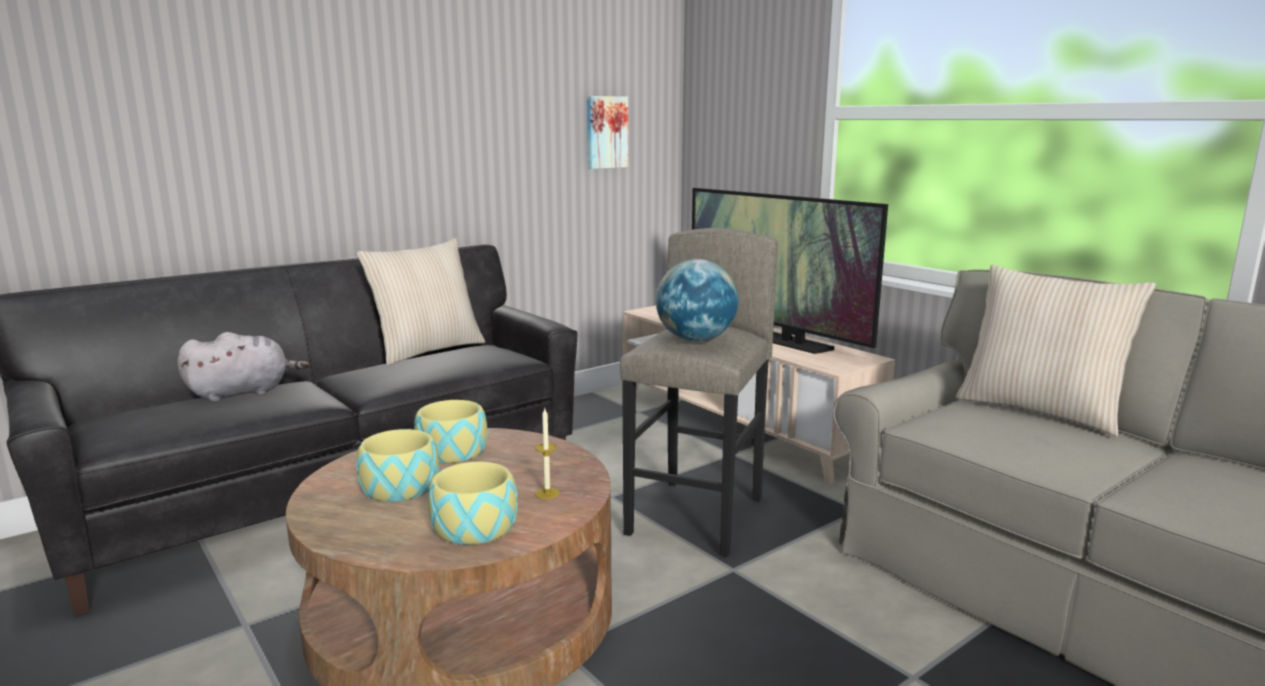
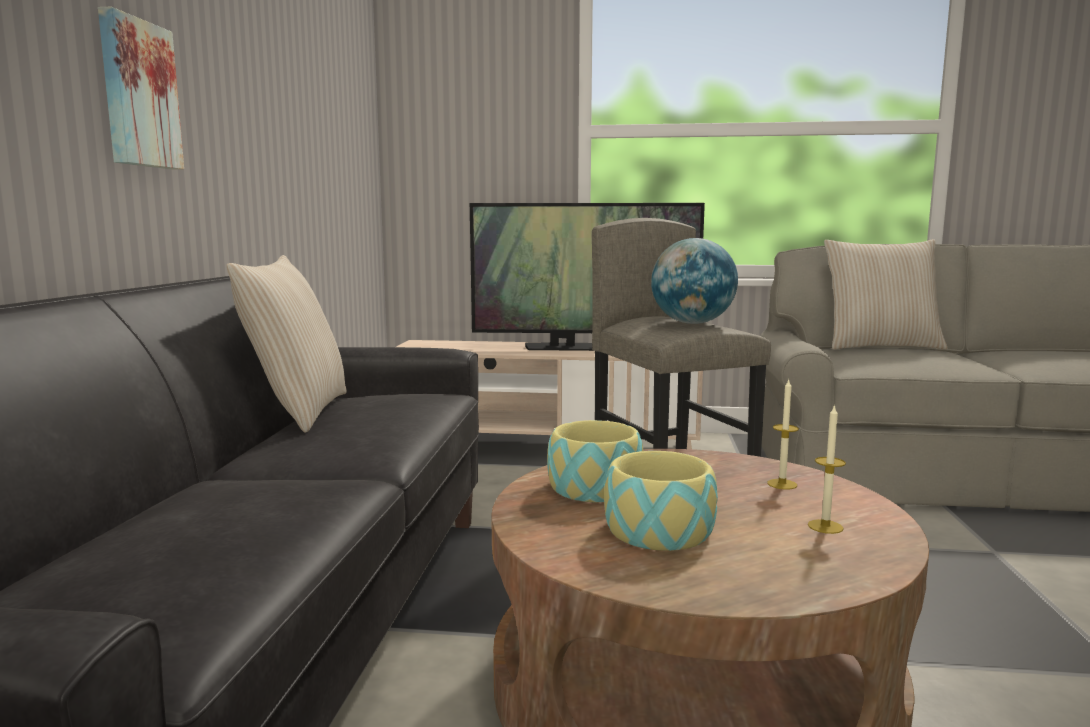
camera: 45 degrees left, 5 degrees down
(244, 393) = (185, 509): grey plush toy -> none
(473, 525) = (825, 526): bowl -> candle
(605, 132) = (340, 142): picture -> picture (137, 94)

